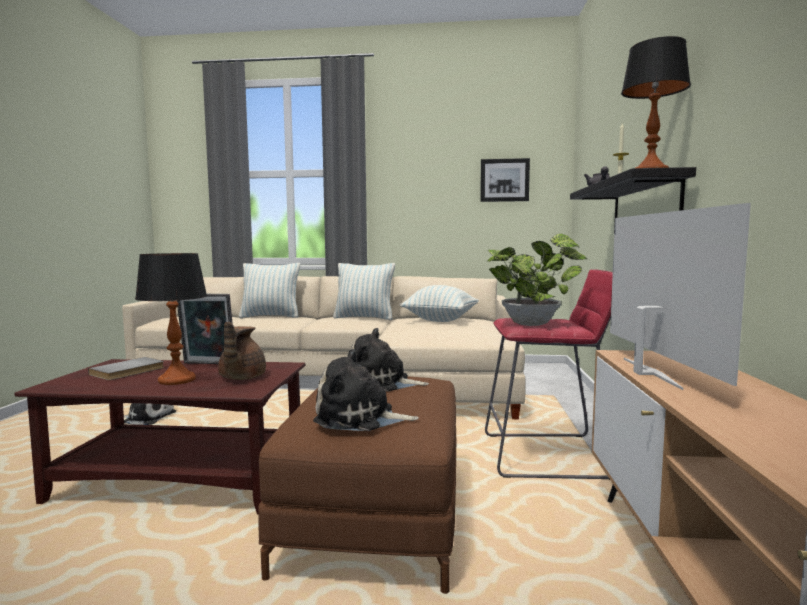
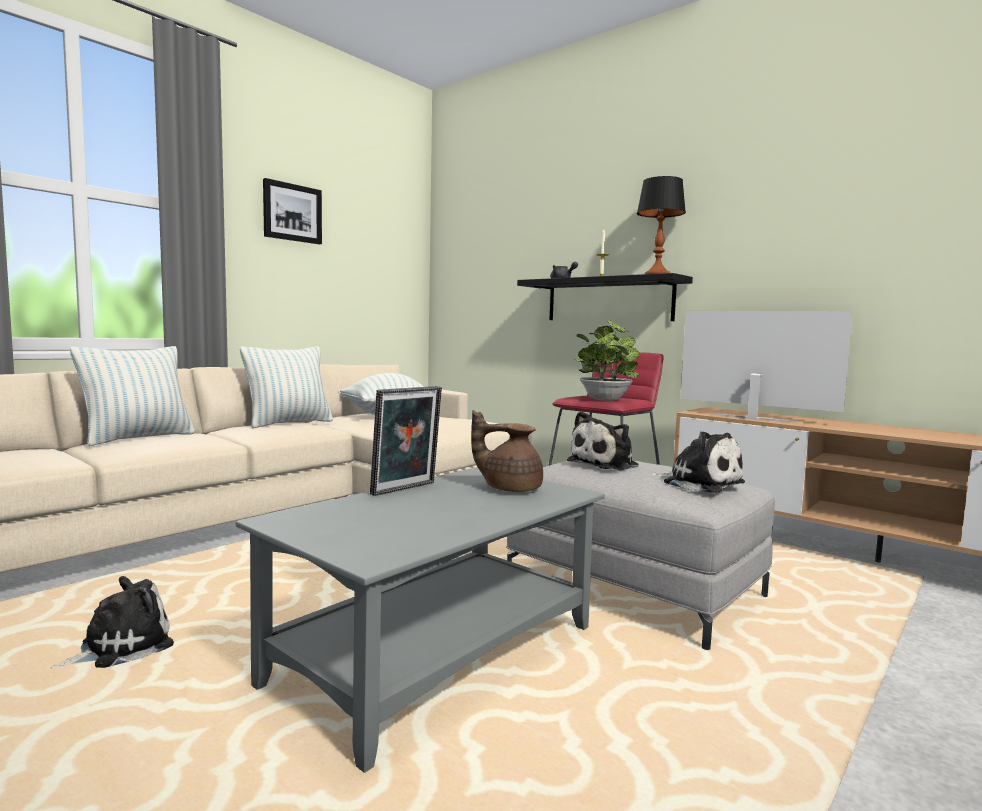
camera: 55 degrees left, 0 degrees up
(129, 371) = (365, 518): grey book -> none
(177, 380) = (469, 506): table lamp -> none
(184, 480) = (438, 654): brown coffee table -> grey coffee table
(241, 378) = (509, 488): brown teapot -> brown teapot turned 150 degrees clockwise
(360, 418) = (699, 483): plush toy -> plush toy turned 90 degrees counterclockwise
(377, 514) = (634, 587): brown ottoman -> grey ottoman
(504, 180) = (375, 251): picture -> picture (292, 212)

